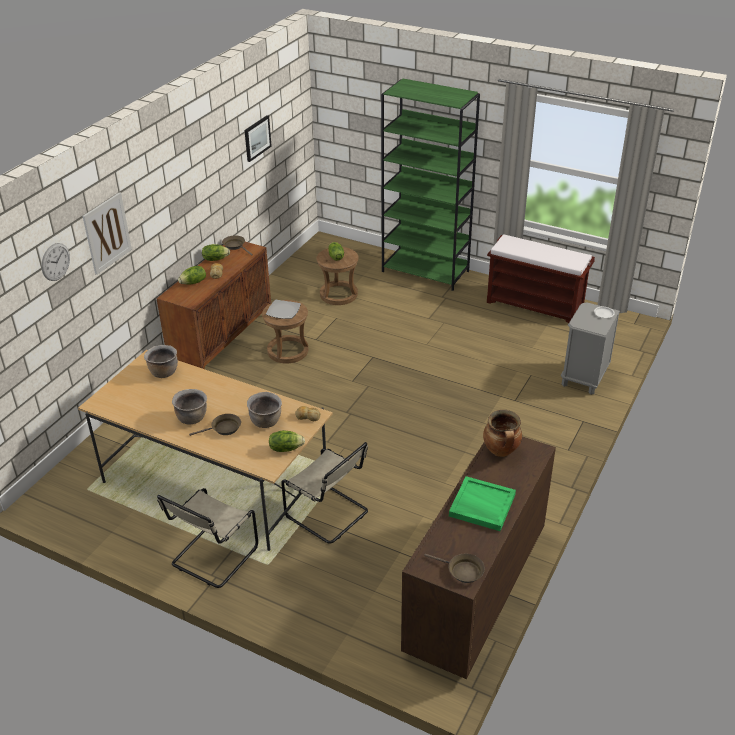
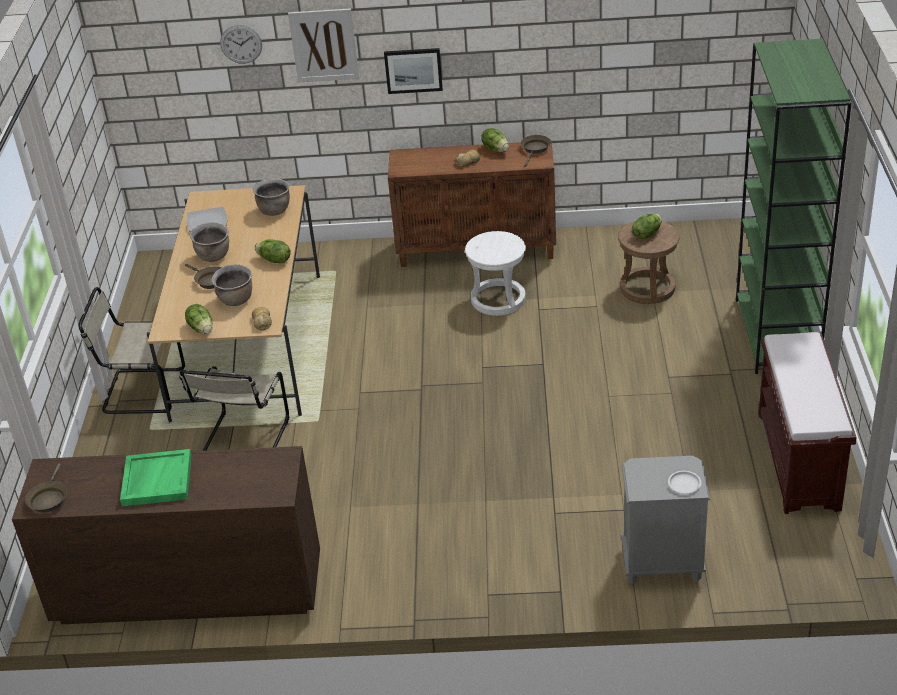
camera: 65 degrees right, 0 degrees up
(193, 282) = (437, 157): lettuce -> lettuce (274, 260)
(257, 138) = (638, 35): picture -> picture (413, 70)
(283, 310) = (496, 245): plate -> plate (207, 221)
(287, 351) = (498, 299): brown stool -> white stool
(501, 451) = (259, 466): cooking pot -> none

